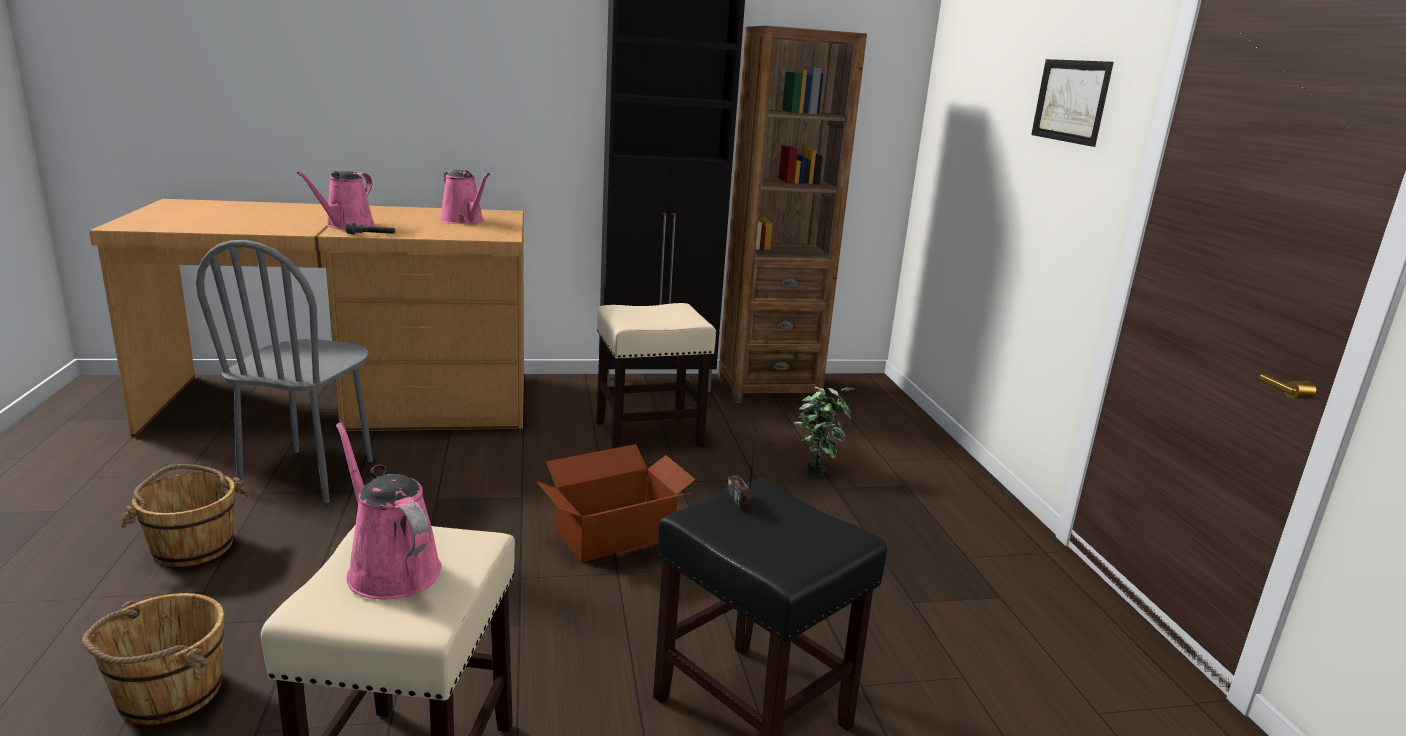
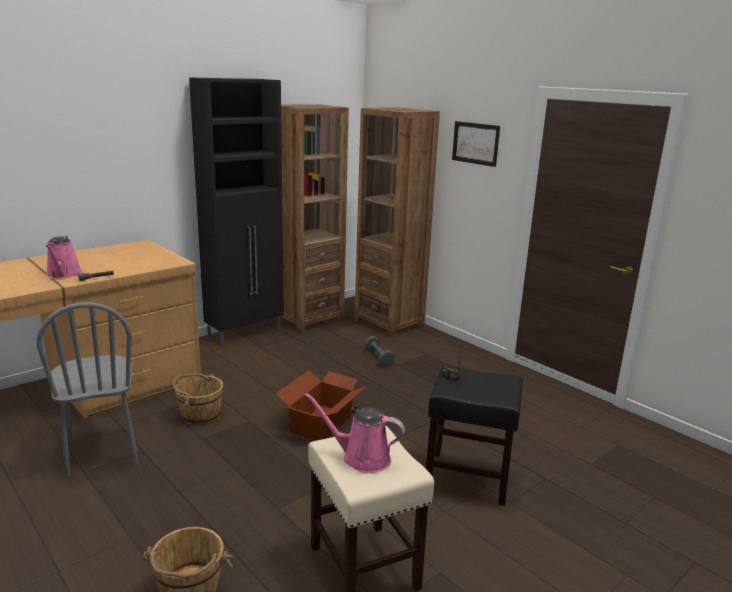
camera: 30 degrees left, 0 degrees up
(192, 546) = (85, 518): brown bucket -> brown bucket (200, 415)
(464, 220) = (130, 255): pink watering can -> none
(650, 434) = (276, 364): beige stool -> none
(816, 469) = (379, 358): potted plant -> grey dumbbell
(892, 424) = (389, 323): none -> brown bookcase

